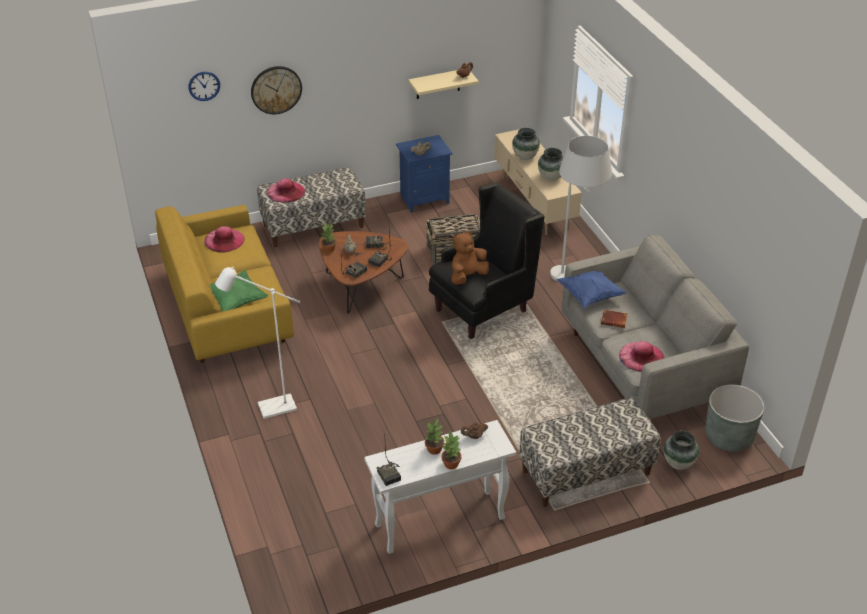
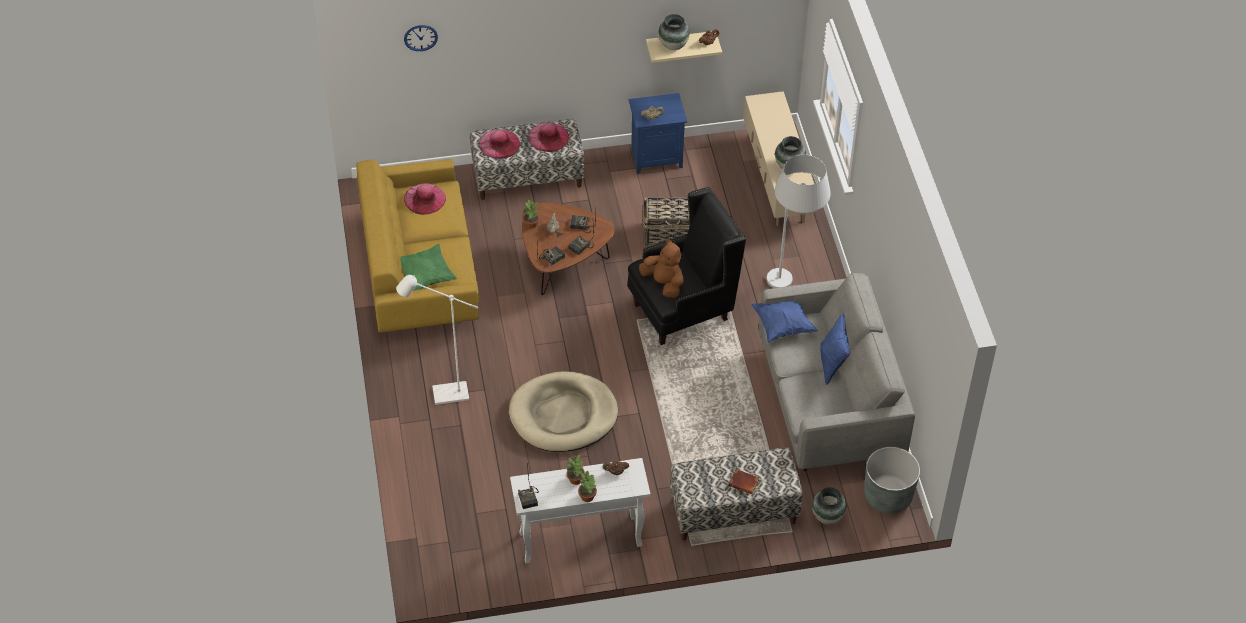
camera: 10 degrees right, 10 degrees up
(276, 89) = (497, 43): wall clock -> none
(393, 410) = (563, 415): none -> beige dog bed
(467, 276) = (664, 283): brown plush toy -> brown plush toy turned 75 degrees clockwise
(525, 157) = (769, 133): vase -> vase (673, 45)
(614, 320) = (798, 359): brown book -> brown book (744, 483)
(641, 357) = (811, 405): pink hat -> pink hat (548, 137)
(647, 320) = (832, 364): none -> blue pillow

